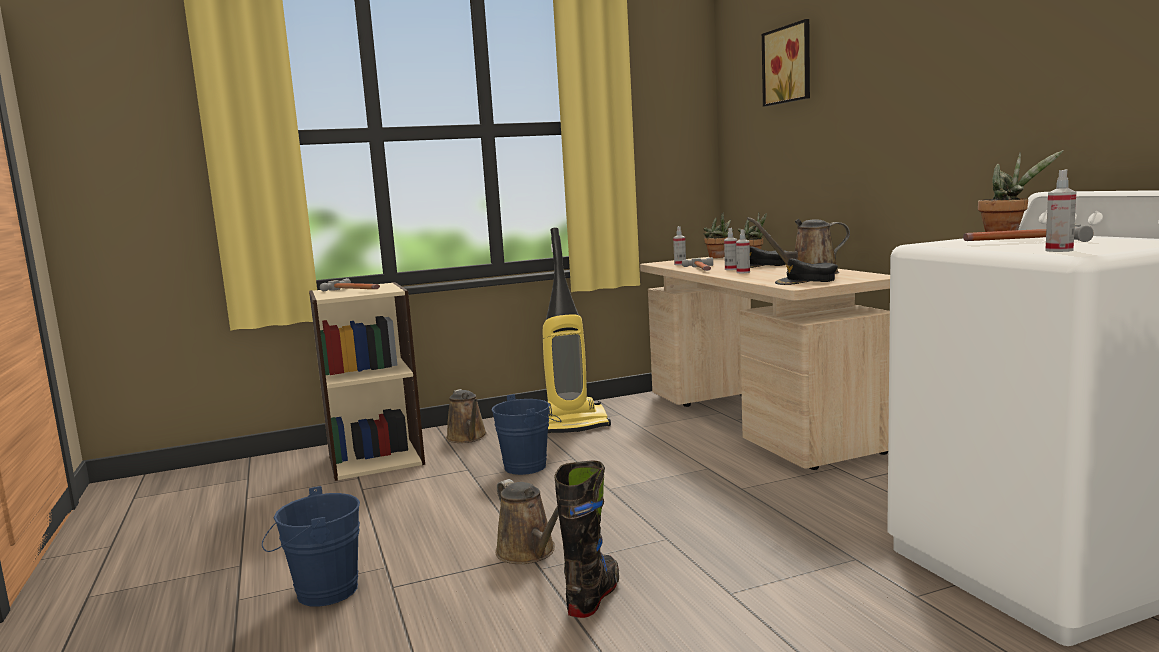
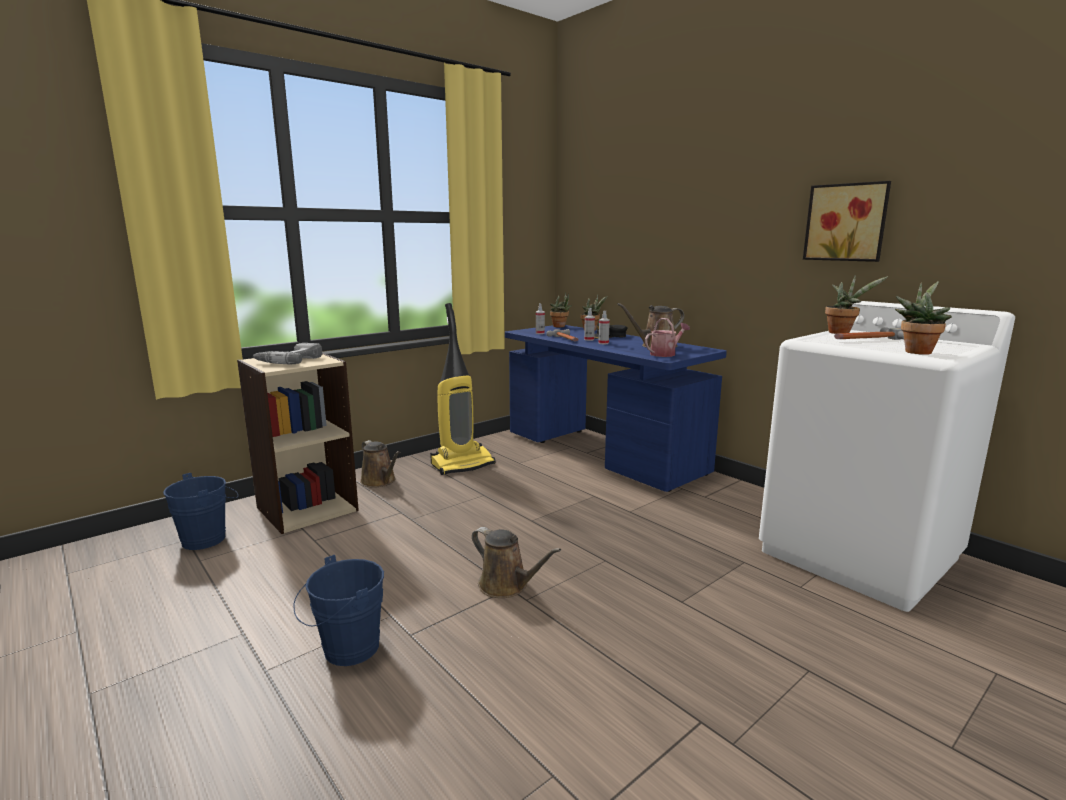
camera: 20 degrees left, 5 degrees up
(354, 290) = (289, 360): hammer -> power drill
(530, 466) = (453, 504): blue bucket -> blue bucket (209, 538)
(594, 595) = (585, 618): black boot -> none
(756, 421) = (602, 453): beige desk -> blue desk
(789, 64) = (630, 183): picture -> picture (846, 222)
(806, 281) = (665, 354): black cap -> watering can
(1059, 250) = (916, 351): spray bottle -> potted plant

